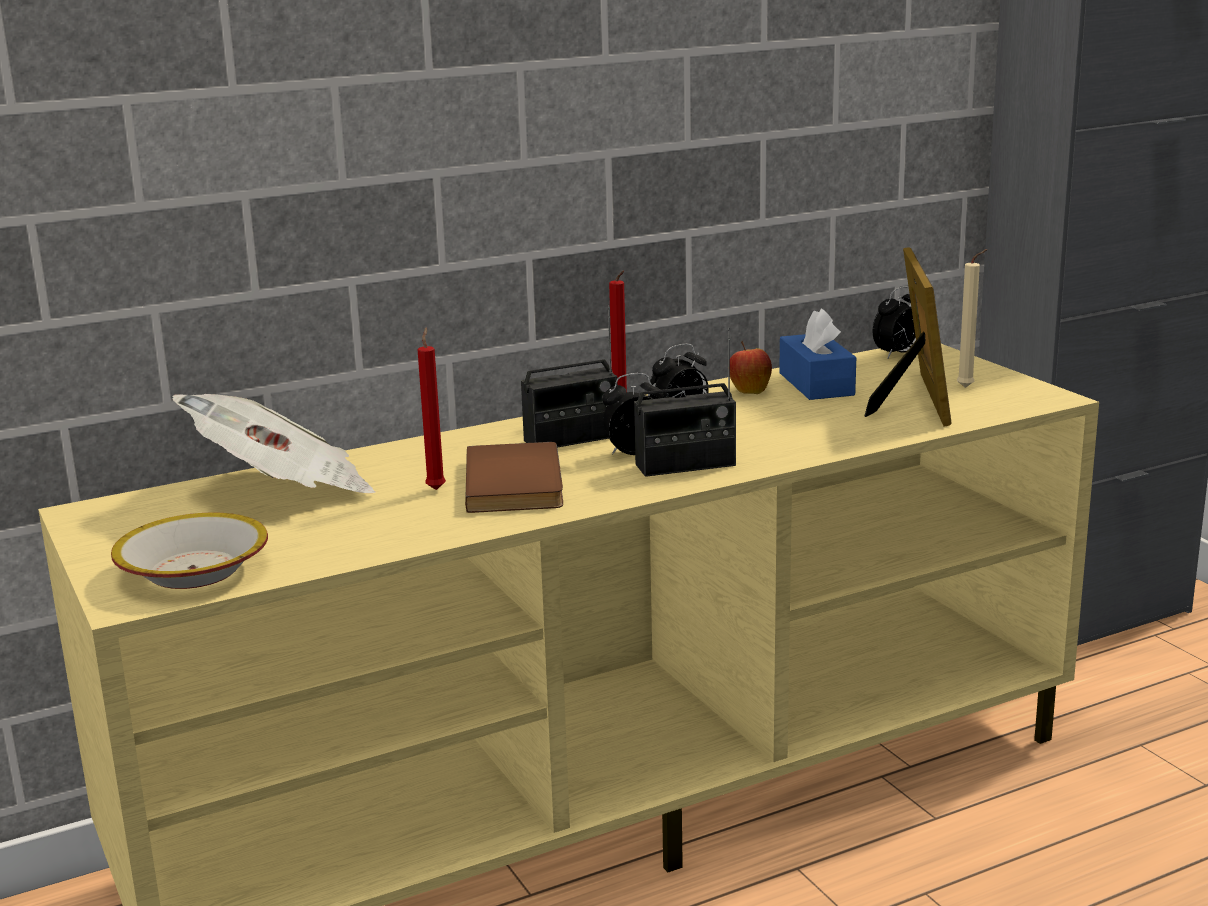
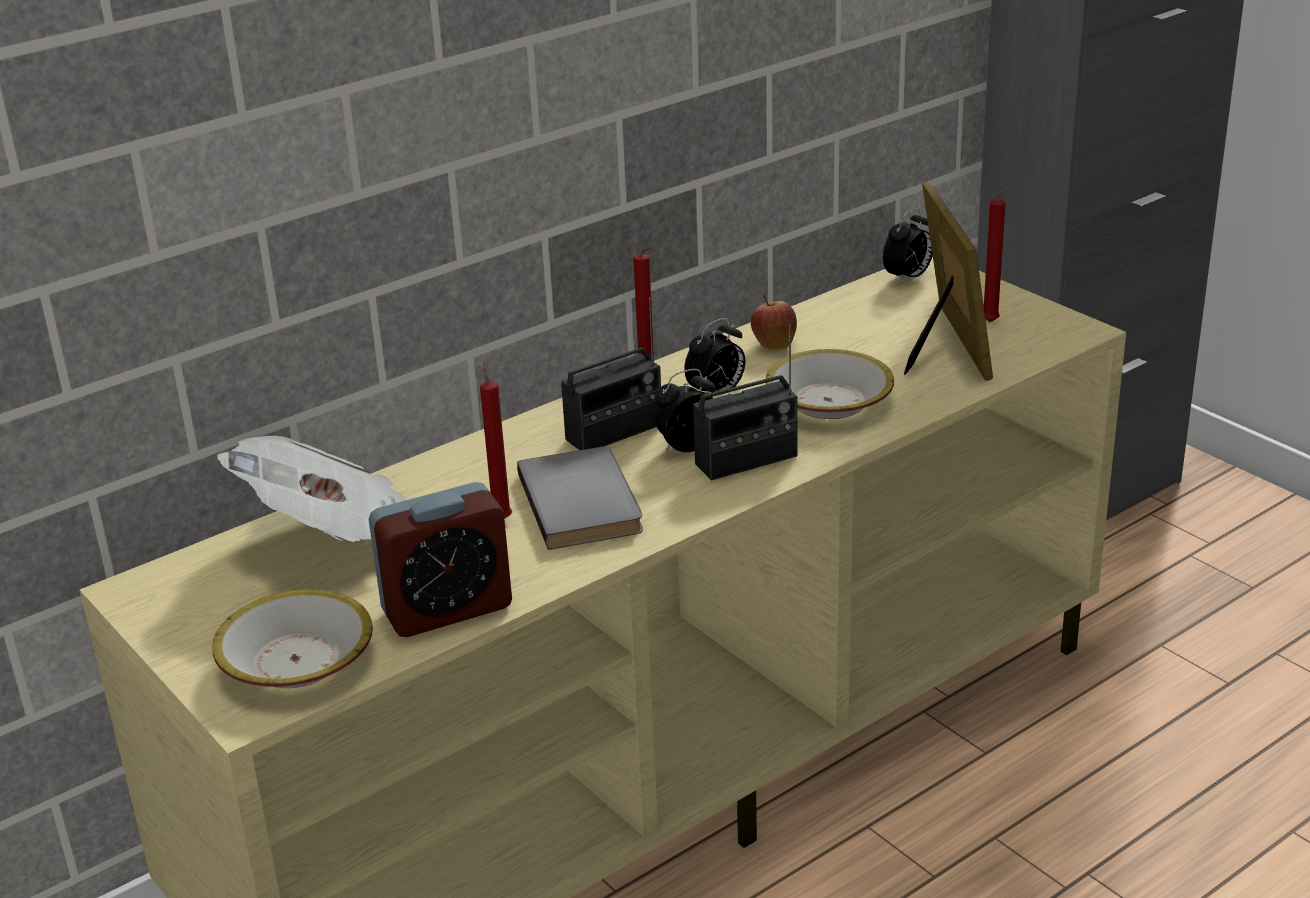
camera: 10 degrees left, 10 degrees up
(351, 546) = (447, 609): none -> alarm clock
(518, 483) = (585, 502): brown book -> grey book
(783, 431) = (828, 402): none -> bowl
(816, 384) = (838, 329): blue tissue box -> none
(968, 387) = (993, 321): beige candle -> red candle

